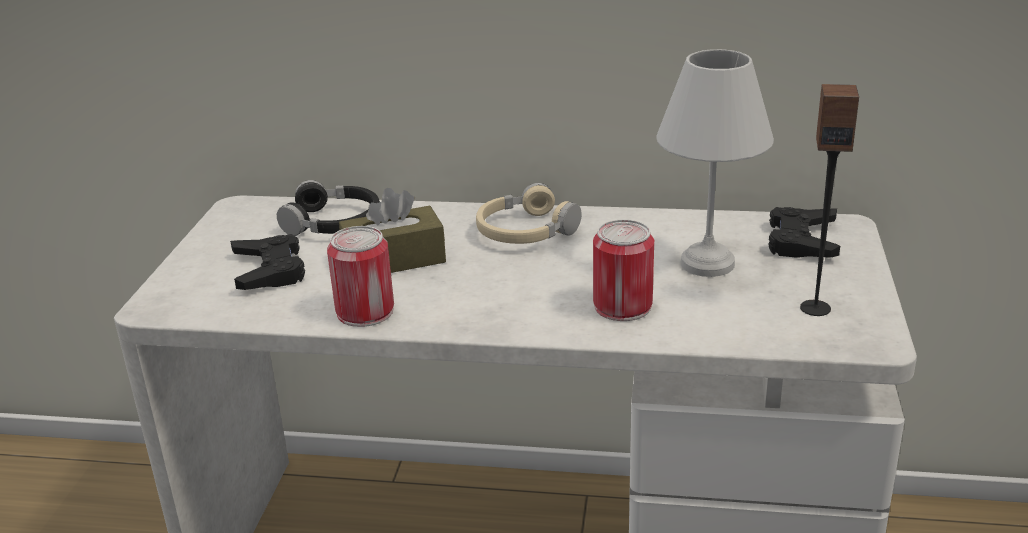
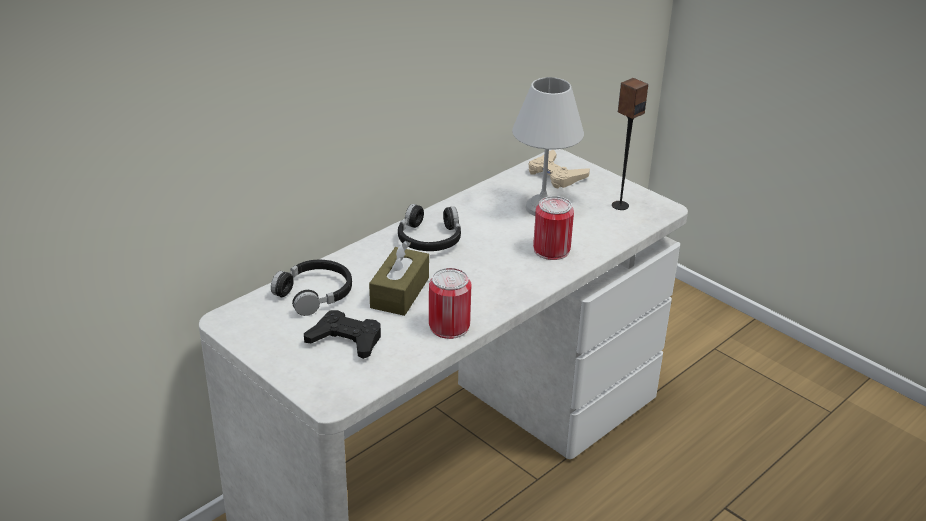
camera: 55 degrees left, 5 degrees up
(525, 231) = (430, 238): beige headphones -> black headphones
(802, 240) = (556, 175): black game controller -> beige game controller

